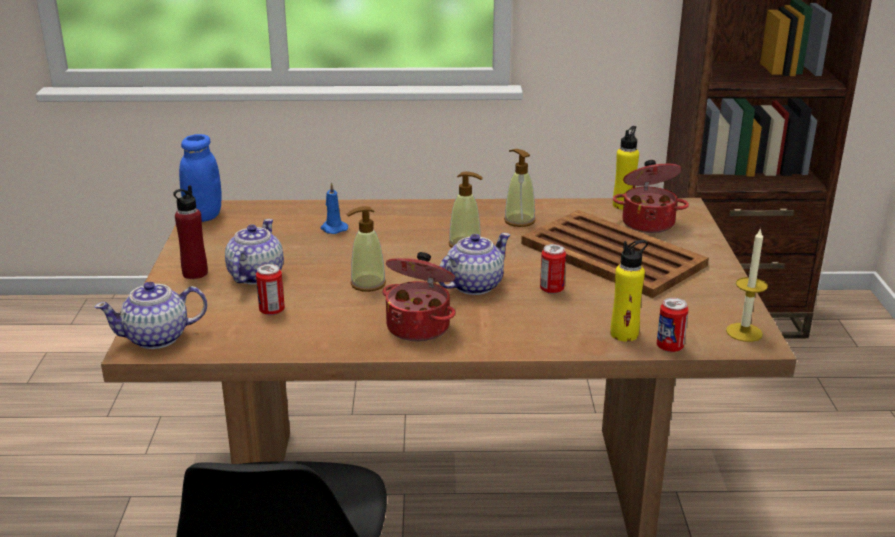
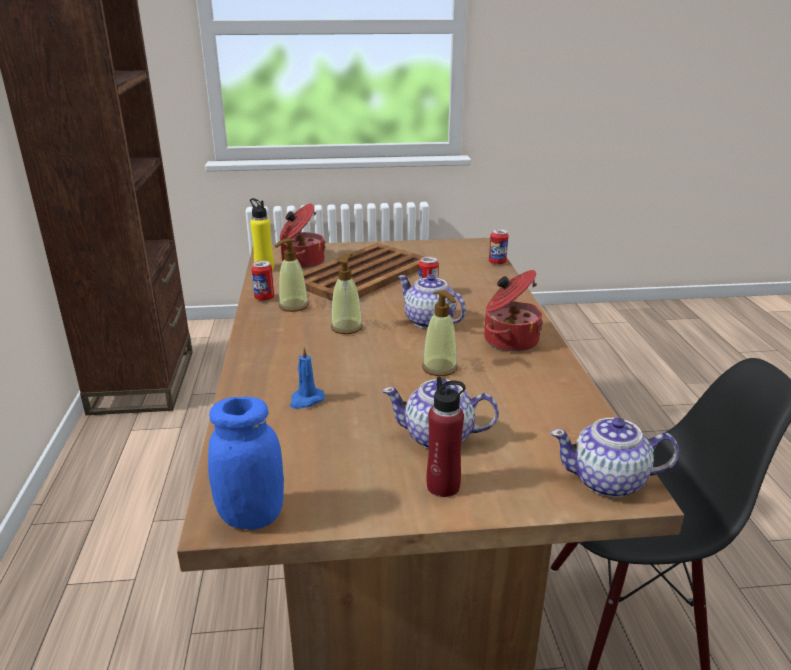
camera: 95 degrees left, 0 degrees up
(157, 338) = (609, 481): teapot -> teapot turned 120 degrees clockwise
(272, 311) = (514, 415): can -> can (264, 298)
(624, 334) = (486, 273): yellow bottle -> none
(744, 332) = (468, 245): candle -> none

